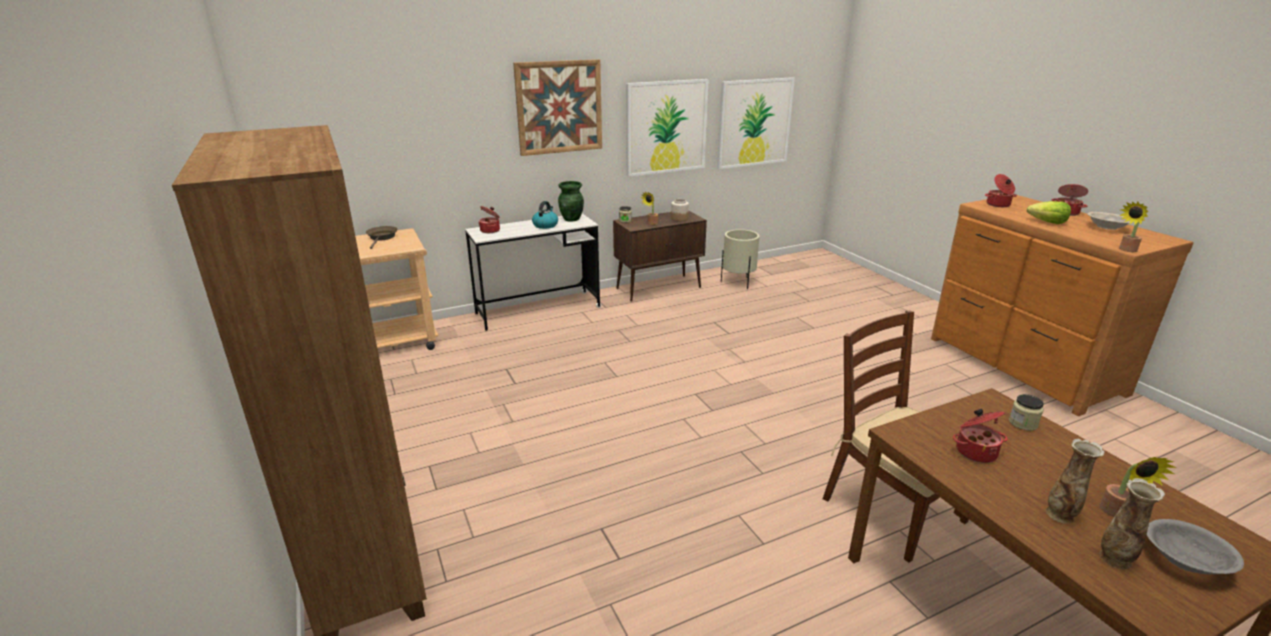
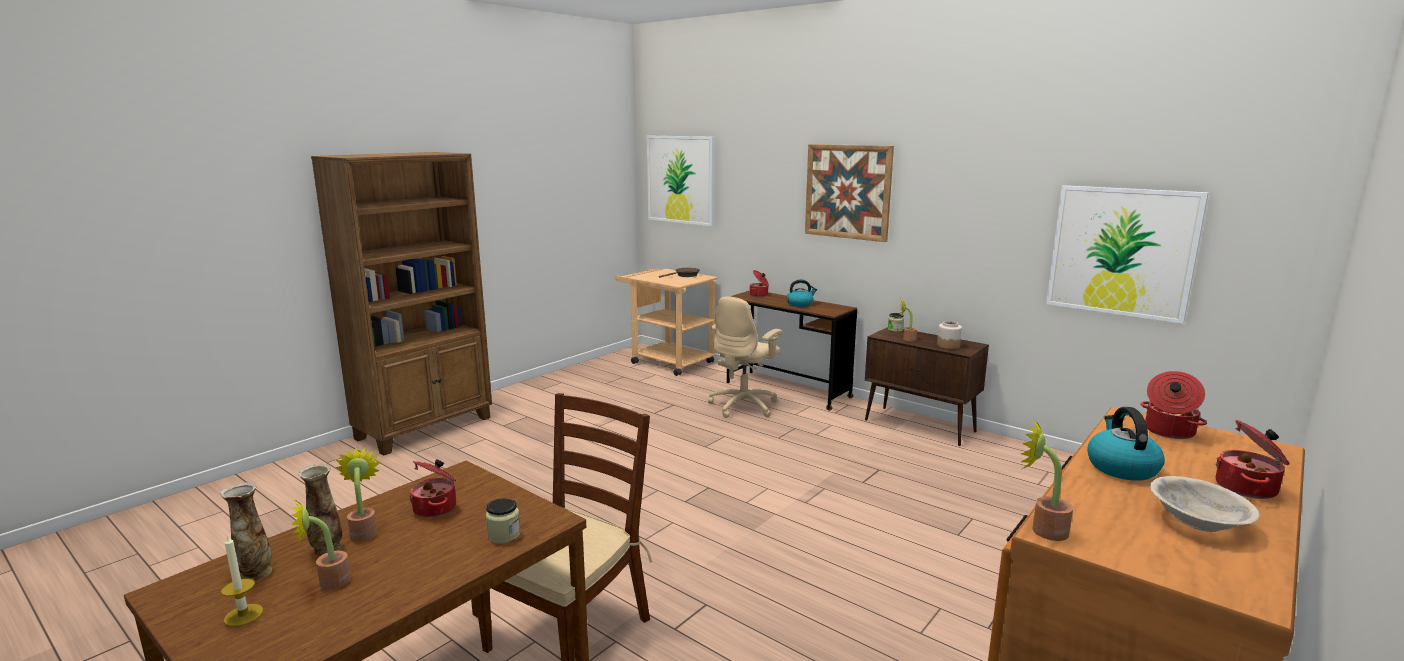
camera: 65 degrees right, 10 degrees down
(538, 310) = (787, 390): white desk -> brown desk
(550, 337) = (744, 406): none -> beige office chair
(572, 219) = (832, 307): green vase -> none
(666, 127) = (971, 233): picture -> picture (681, 179)
(738, 282) = (1014, 464): beige planter -> none
(1023, 493) = (364, 531): none -> potted plant
(1047, 222) = (1121, 467): lettuce -> kettle
(1185, 561) = (243, 615): grey bowl -> candle

